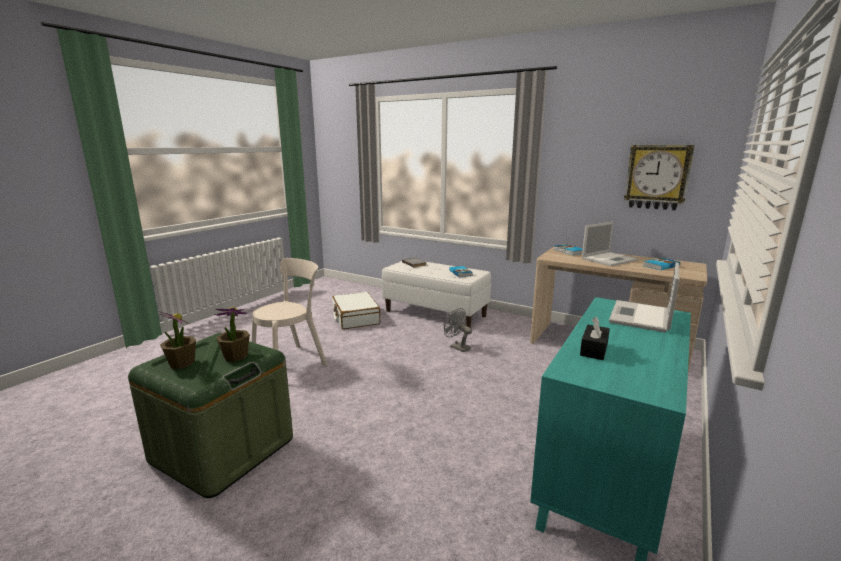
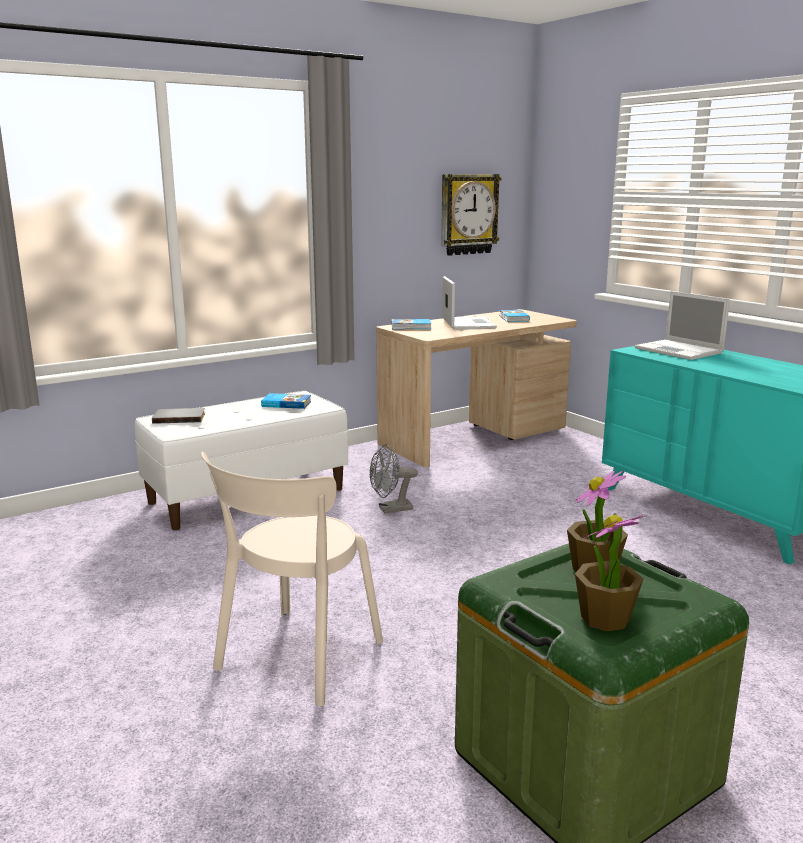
camera: 65 degrees left, 0 degrees up
(292, 362) = (295, 659): beige chair -> beige chair turned 135 degrees counterclockwise
(355, 318) = (163, 563): white suitcase -> none
(594, 349) = (758, 375): black tissue box -> none

